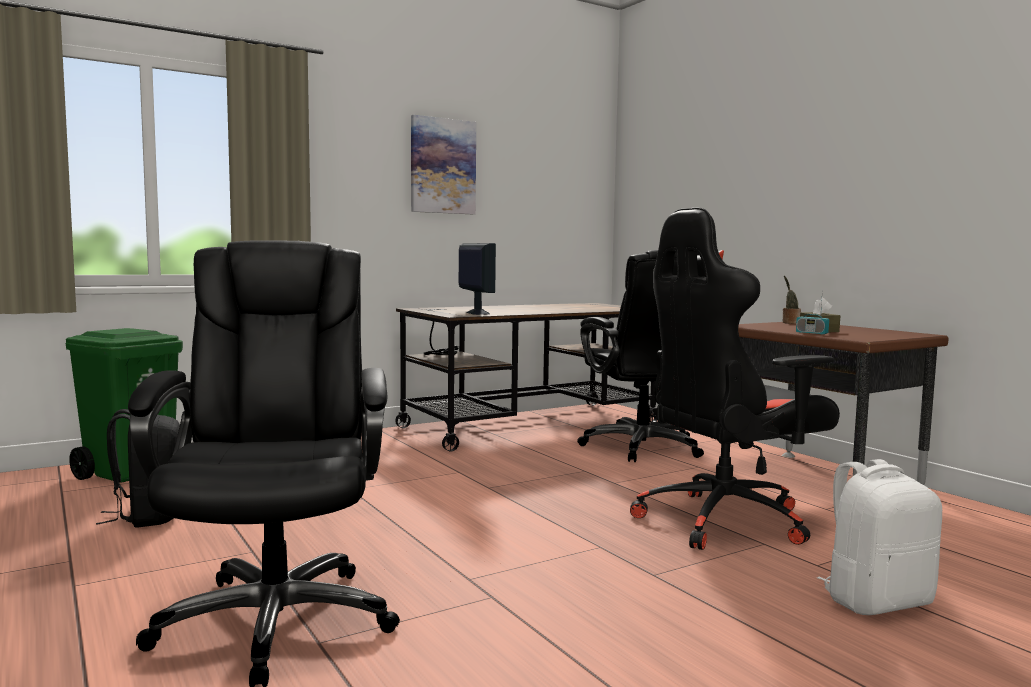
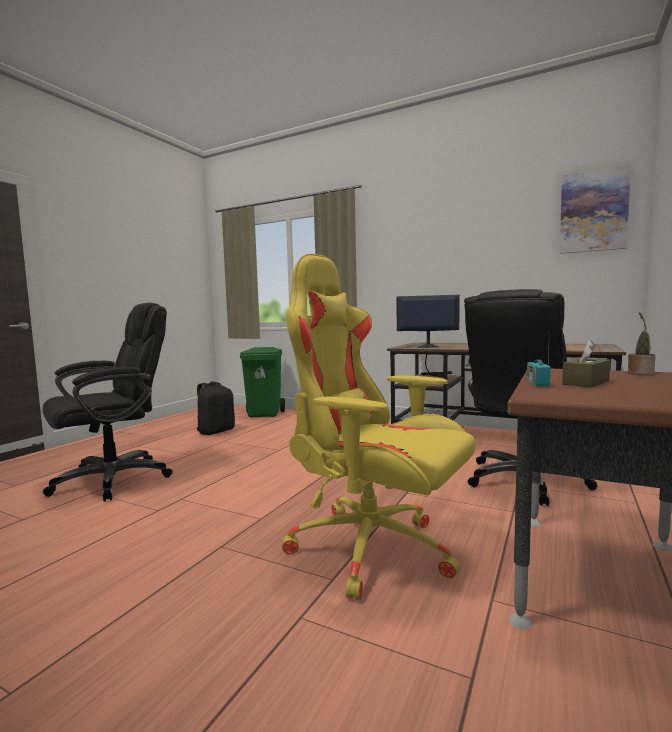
camera: 60 degrees right, 0 degrees up
(442, 166) = (452, 240): picture -> picture (593, 211)
(477, 313) = (427, 347): monitor -> monitor turned 120 degrees counterclockwise
(733, 519) = (381, 553): black office chair -> yellow office chair
(876, 601) = (223, 669): white backpack -> none

